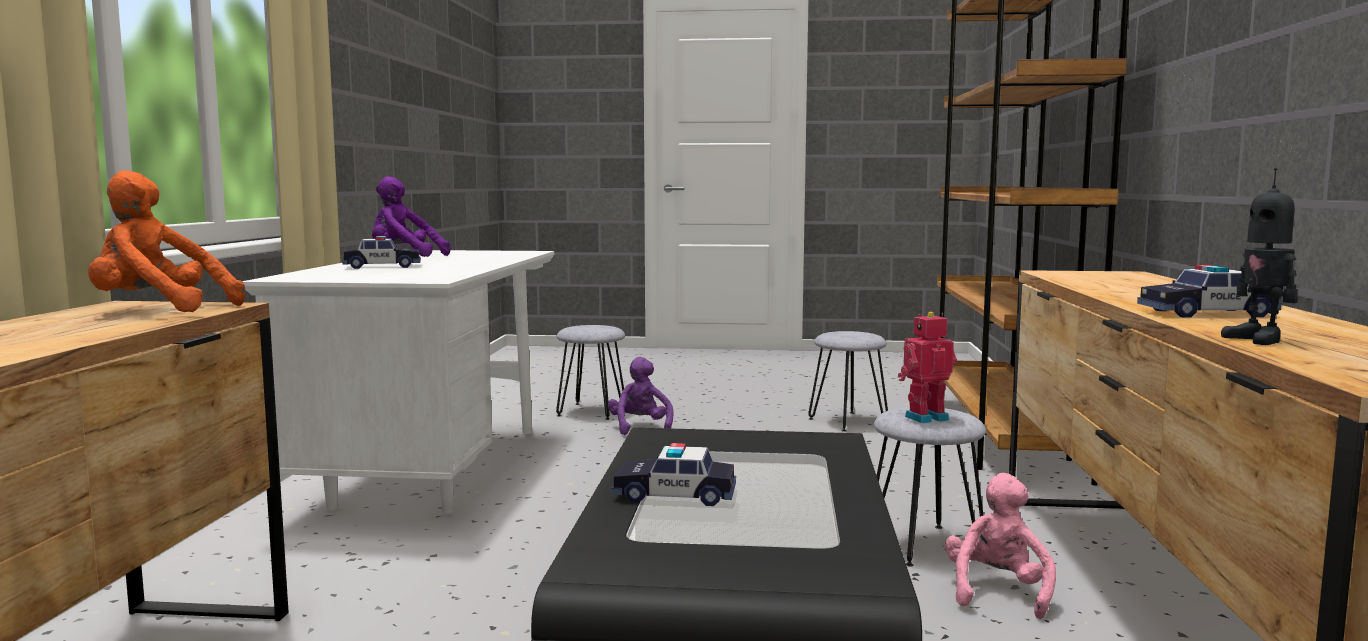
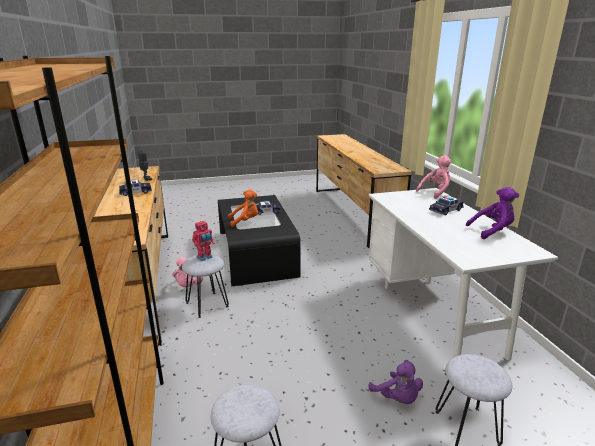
camera: 160 degrees right, 15 degrees up
(159, 310) = (382, 168): orange plush toy -> orange plush toy (245, 221)
(283, 277) = (435, 192): none -> pink plush toy

